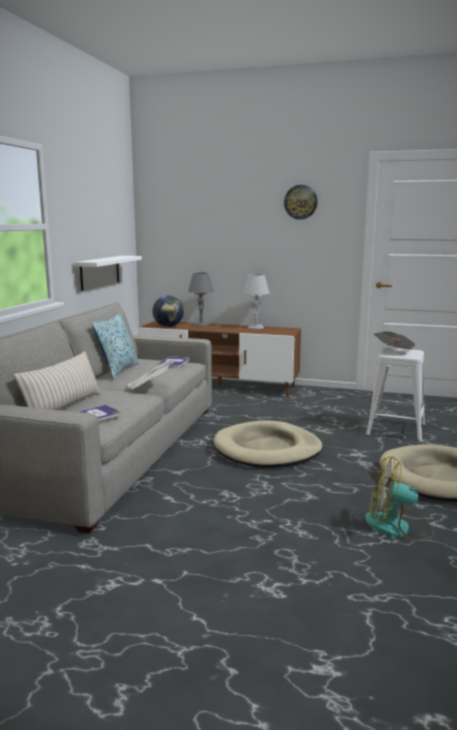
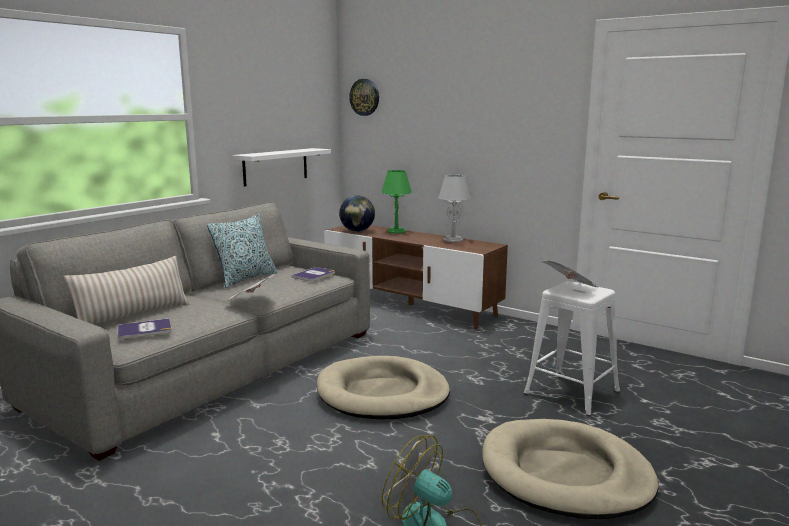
camera: 20 degrees right, 0 degrees up
(201, 324) = (396, 231): grey table lamp -> green table lamp
(300, 202) = (510, 87): wall clock -> wall clock (364, 97)

